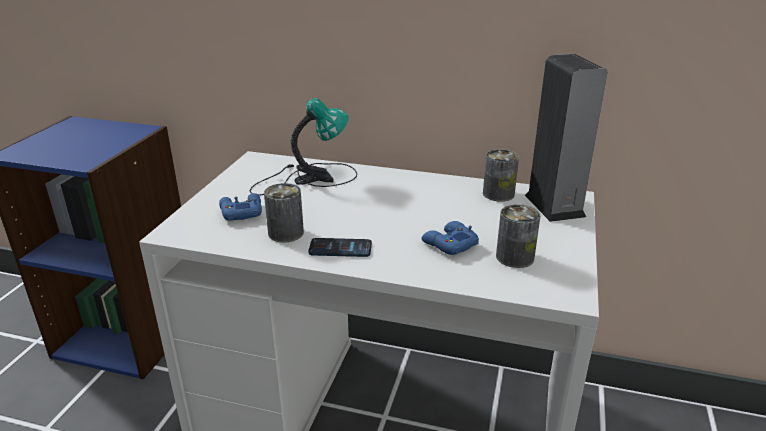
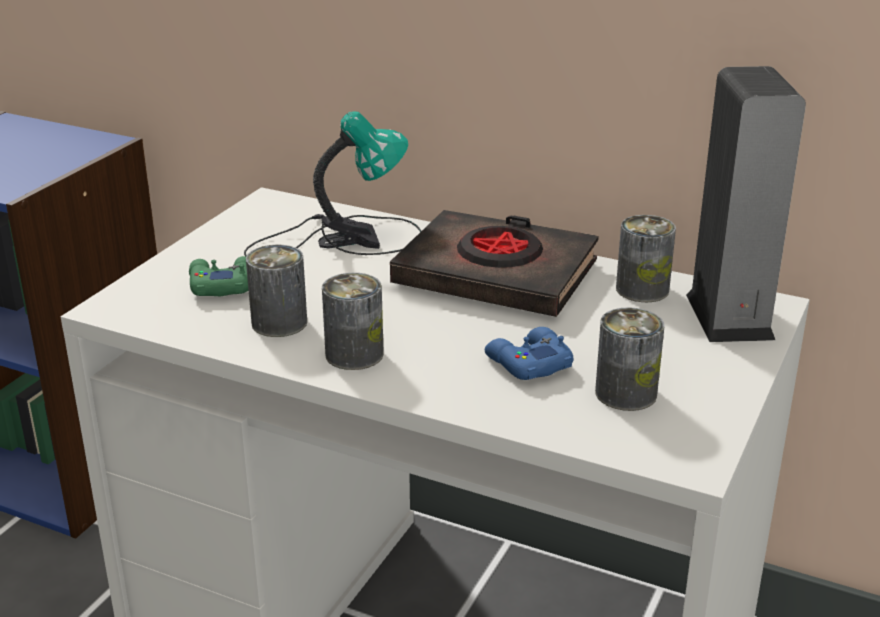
camera: 10 degrees right, 0 degrees up
(241, 212) = (221, 285): blue game controller -> green game controller
(340, 248) = (354, 354): phone -> can
(410, 192) = (496, 274): none -> black book

